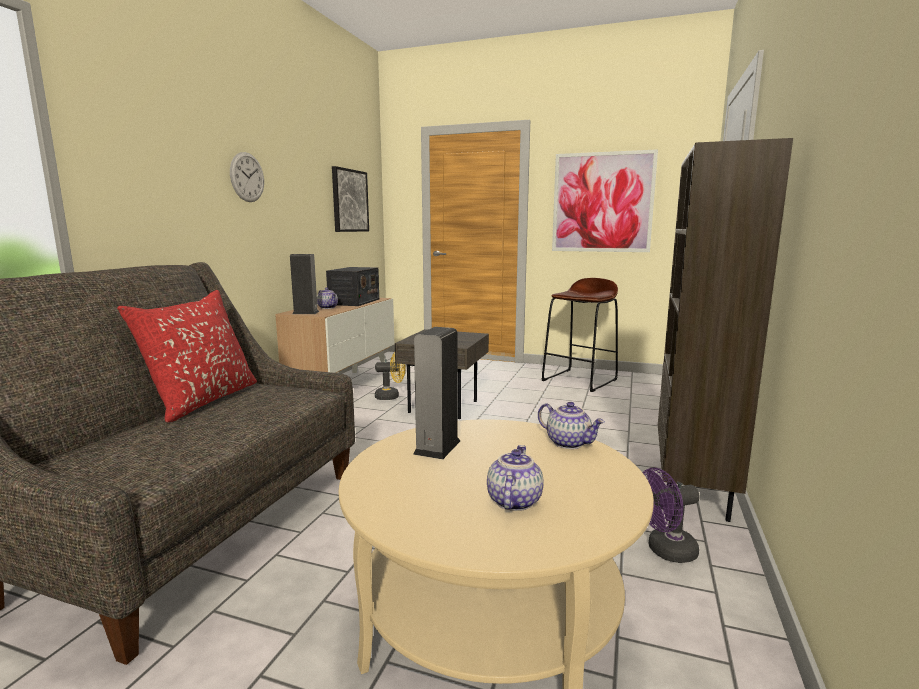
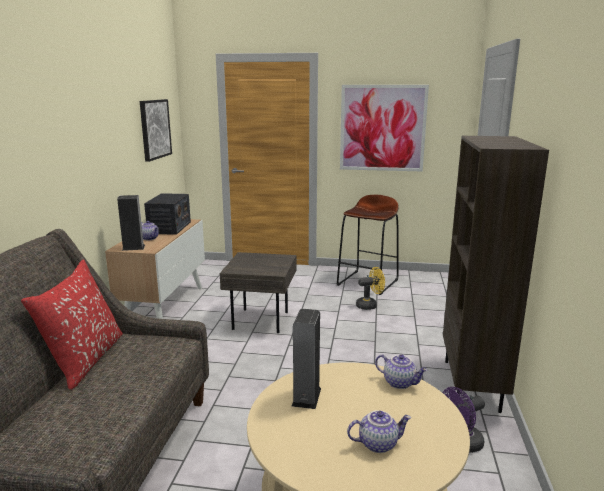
camera: 10 degrees left, 5 degrees up
(247, 177) = (75, 131): wall clock -> none
(391, 396) = (211, 312): yellow fan -> yellow fan (369, 305)
(513, 501) = (378, 443): teapot -> teapot turned 75 degrees clockwise

